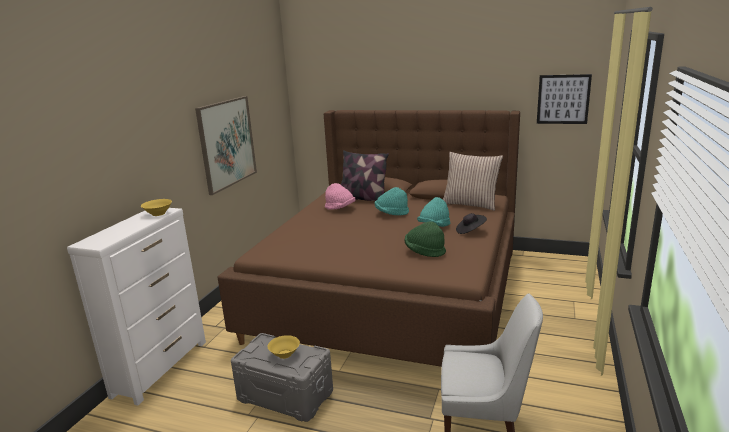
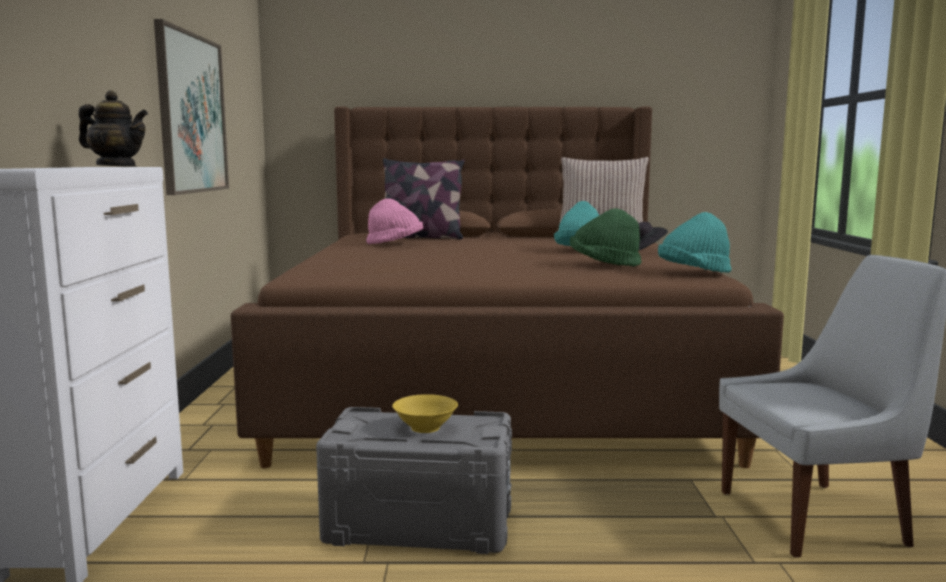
camera: 20 degrees left, 10 degrees down
(158, 213) = (116, 166): yellow bowl -> teapot
(391, 213) = (491, 245): turquoise hat -> turquoise hat (693, 273)
(563, 99) = (703, 94): picture -> none

